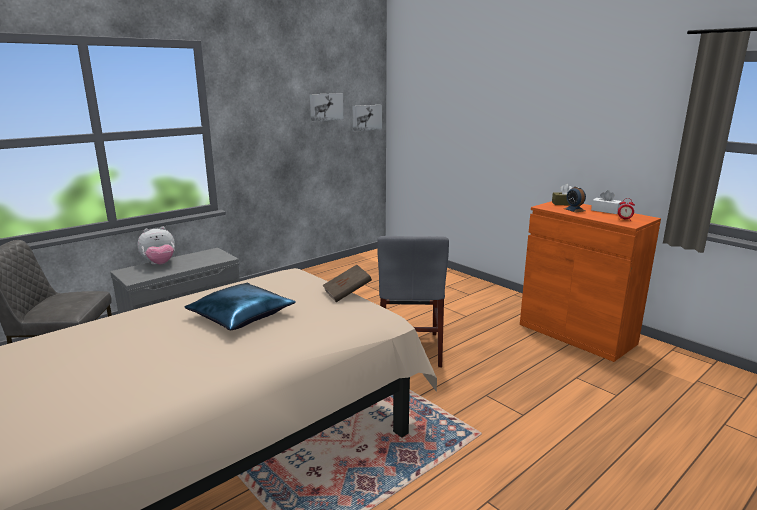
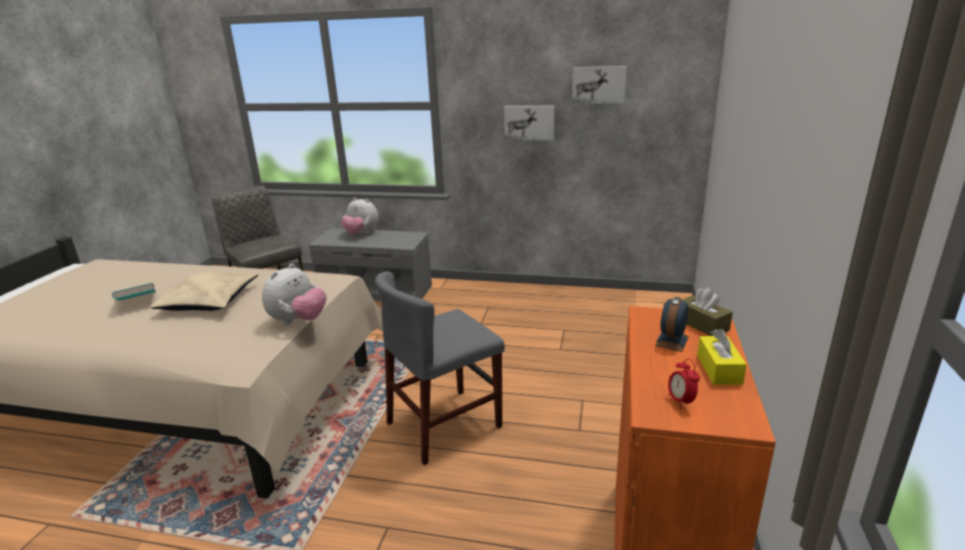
camera: 55 degrees right, 5 degrees up
(172, 345) = (138, 303): none -> turquoise book
(240, 315) = (210, 301): blue pillow -> beige pillow
(347, 293) = (298, 321): brown book -> plush toy
(366, 117) = (672, 102): picture -> picture (529, 122)
(605, 211) = (719, 369): white tissue box -> yellow tissue box

